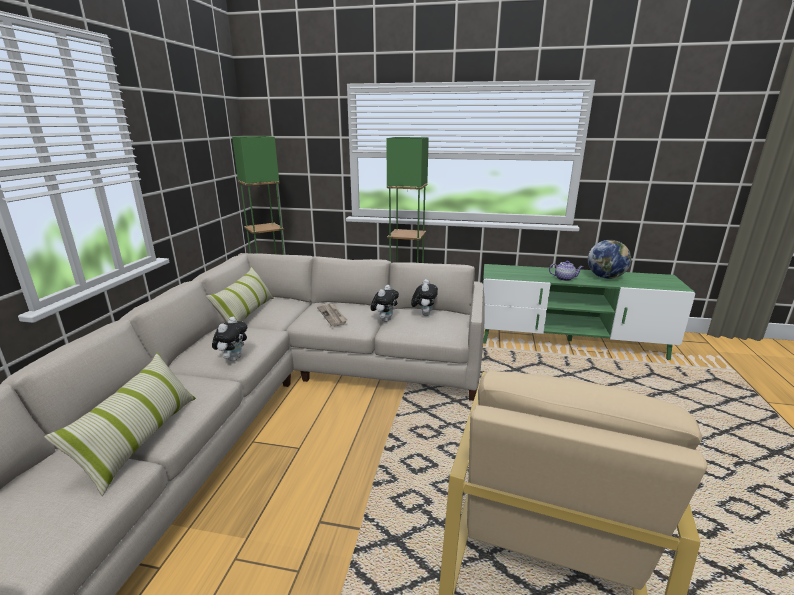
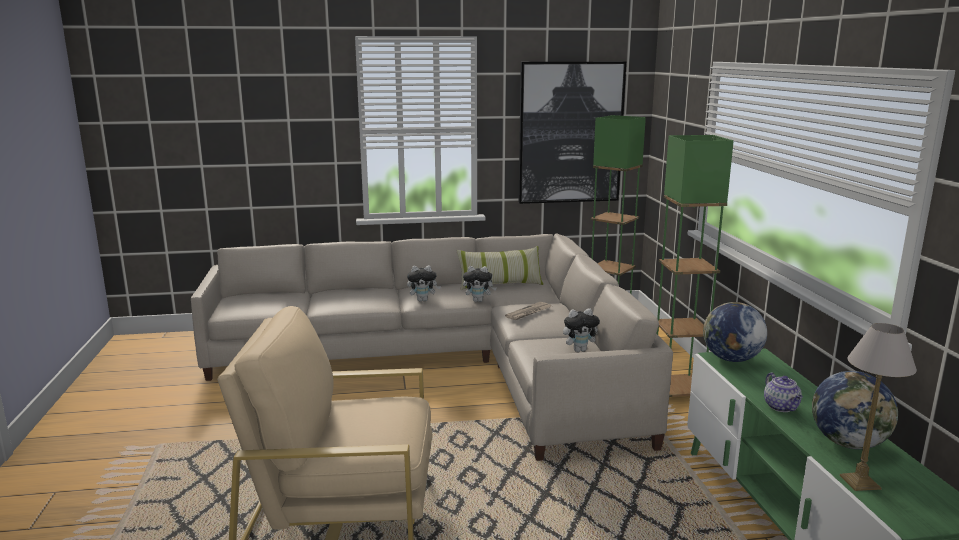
camera: 70 degrees right, 5 degrees down
(141, 439) = (318, 304): pillow -> none
(204, 156) = (570, 133): none -> picture
(385, 320) = (551, 337): plush toy -> plush toy (479, 301)
(497, 273) = (731, 359): none -> globe
(645, 285) = (861, 482): none -> table lamp

